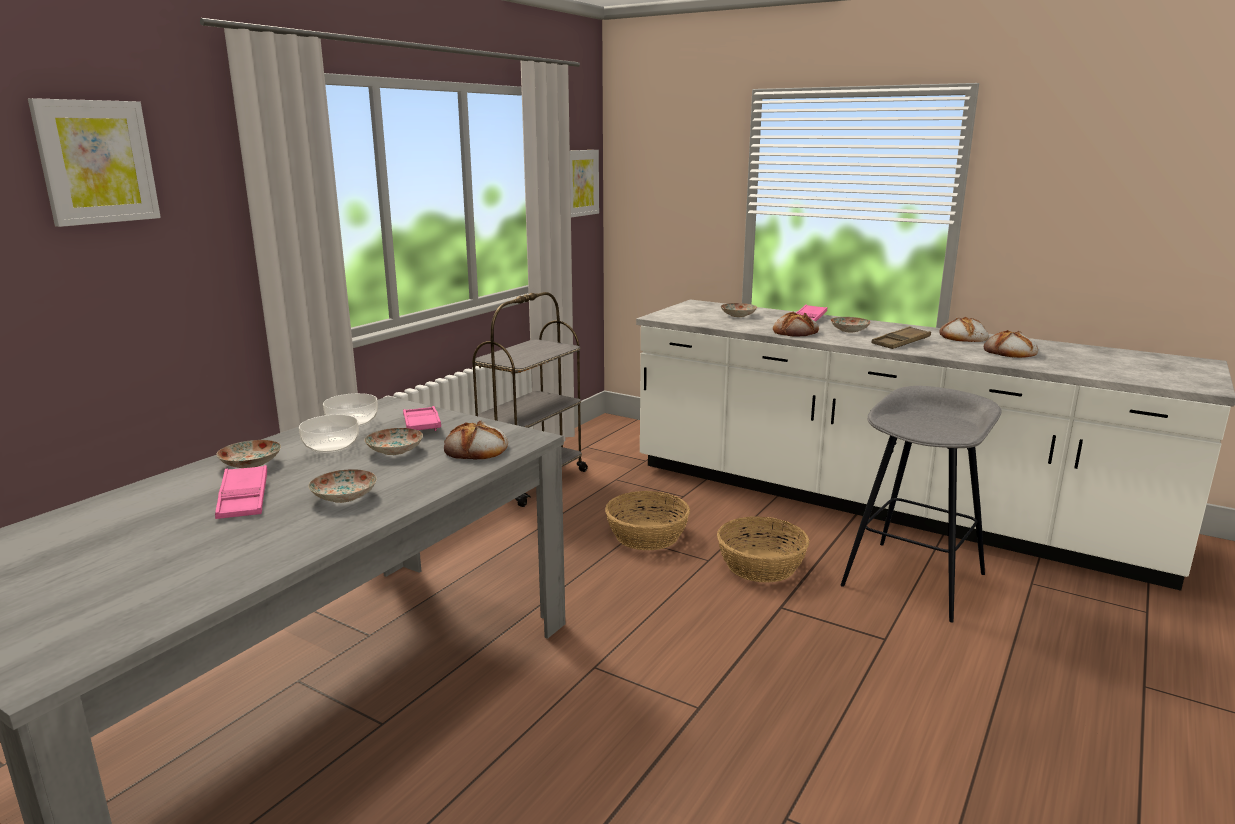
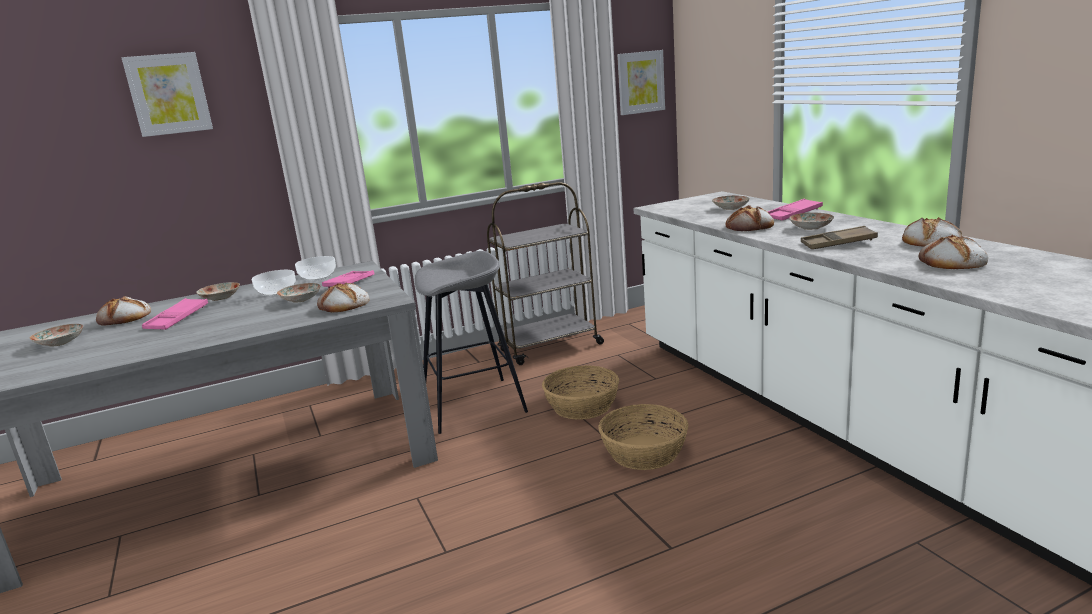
camera: 35 degrees right, 0 degrees up
(133, 511) = (125, 318): none -> bread
(345, 496) = (220, 325): plate -> plate (61, 342)
(914, 579) = (778, 502): grey stool -> grey stool (473, 405)

